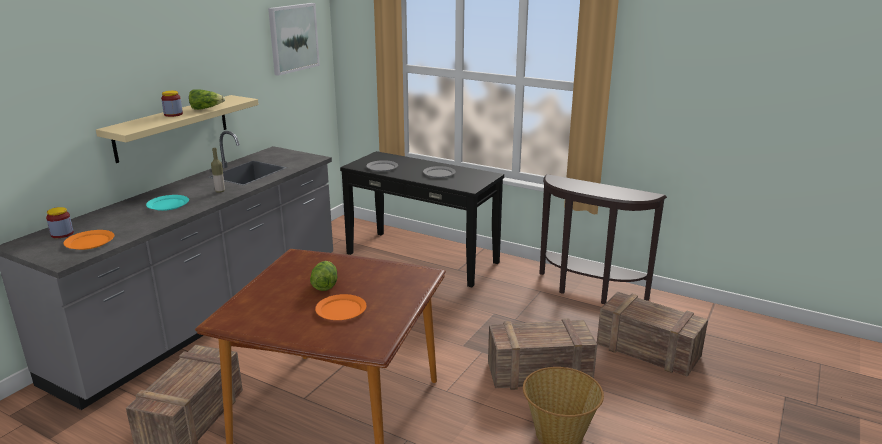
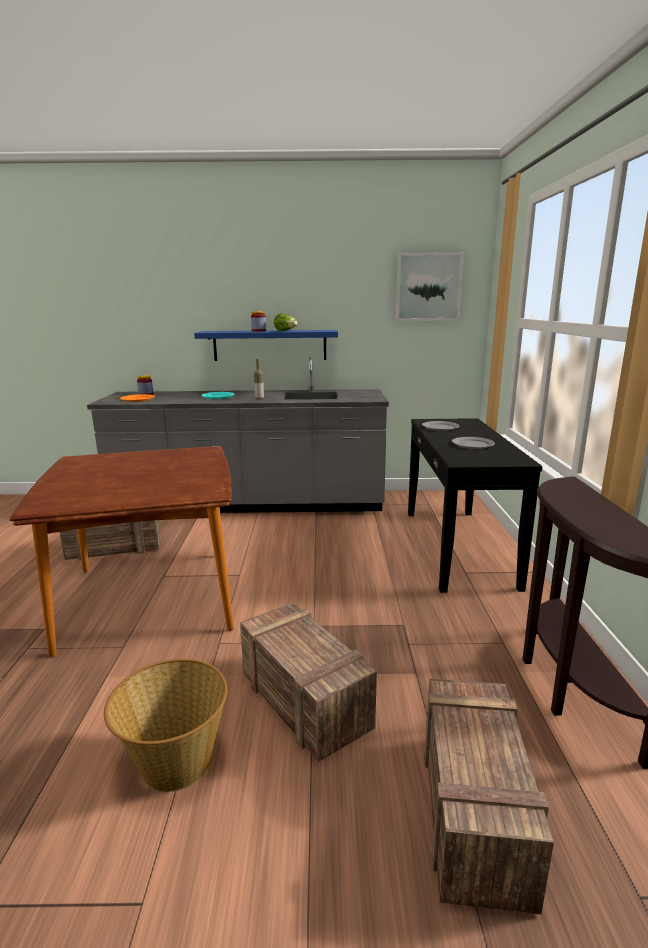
camera: 60 degrees right, 5 degrees down
(172, 127) = (270, 345): beige shelf -> blue shelf
(324, 284) = (157, 468): lettuce -> none
(340, 310) = (109, 482): orange plate -> none

